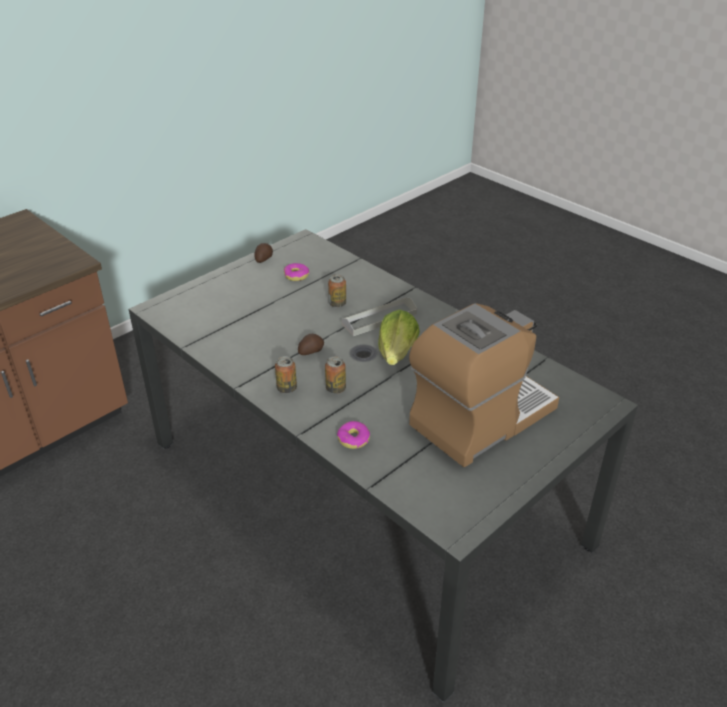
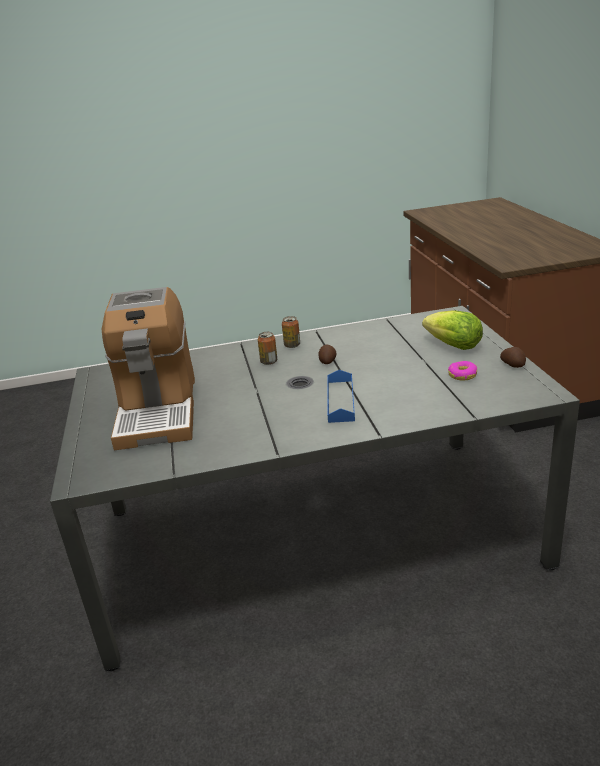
camera: 125 degrees right, 10 degrees down
(337, 304) = (388, 385): can -> none
(353, 439) = (210, 358): donut -> none
(379, 319) = (340, 400): grey tray -> blue tray
(397, 353) = (279, 395): lettuce -> lettuce (453, 346)

